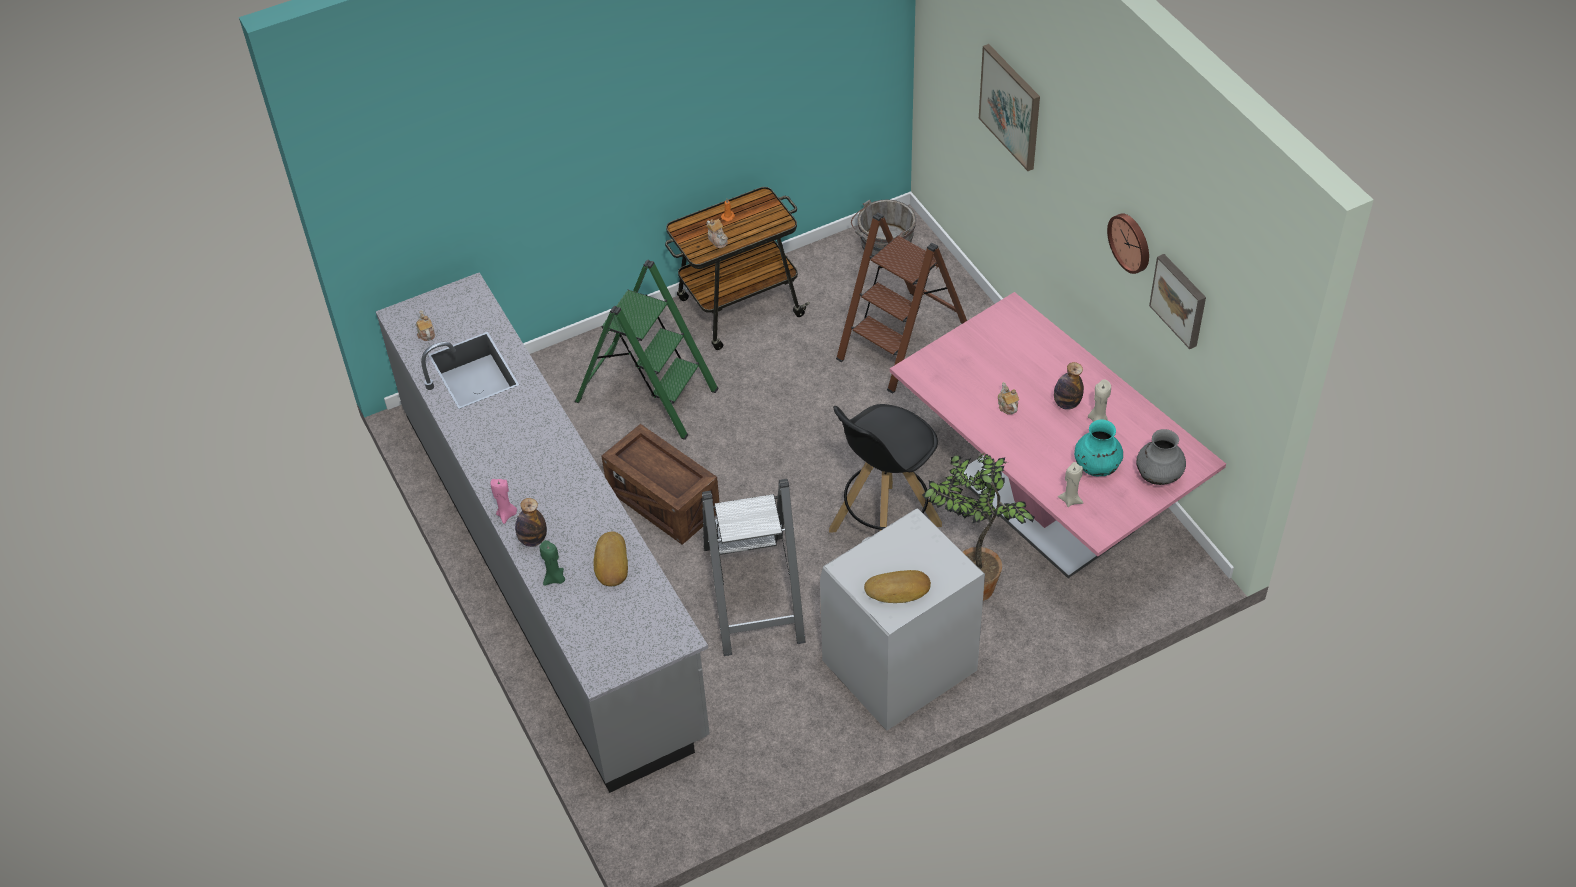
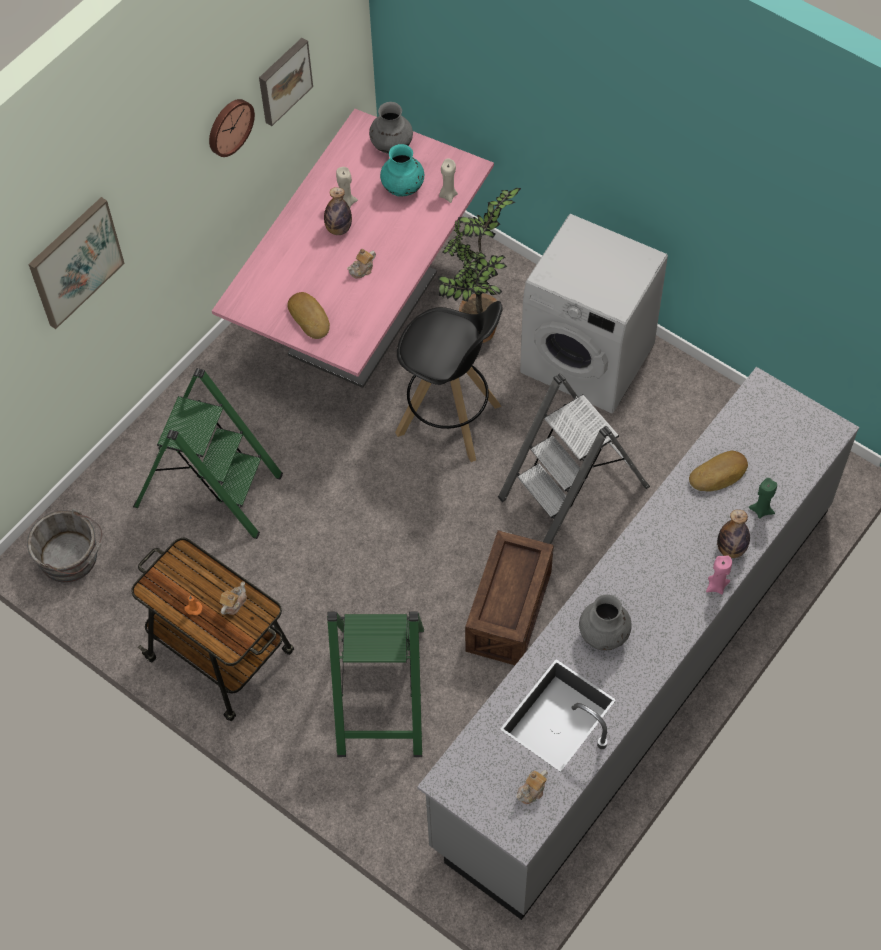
camera: 115 degrees left, 10 degrees up
(517, 422) = (604, 635): none -> grey vase
(898, 590) = (620, 262): bread -> bread (310, 317)
(904, 340) = (206, 489): brown step ladder -> green step ladder

